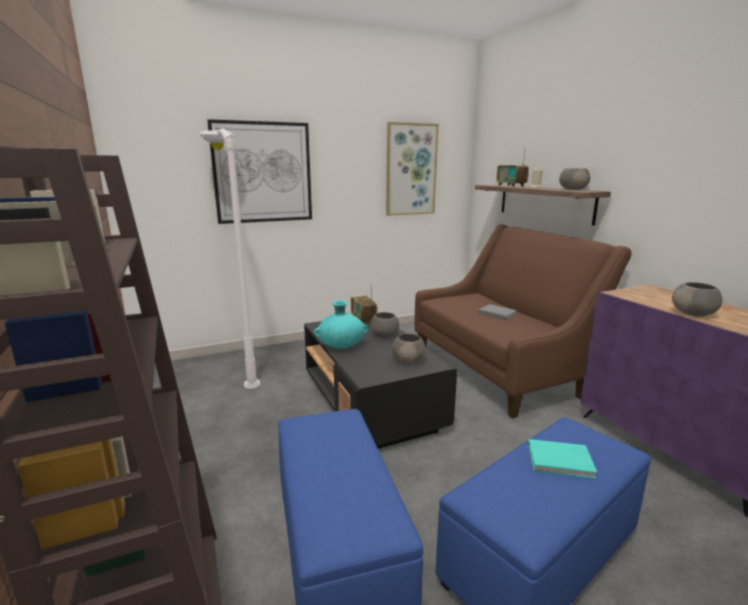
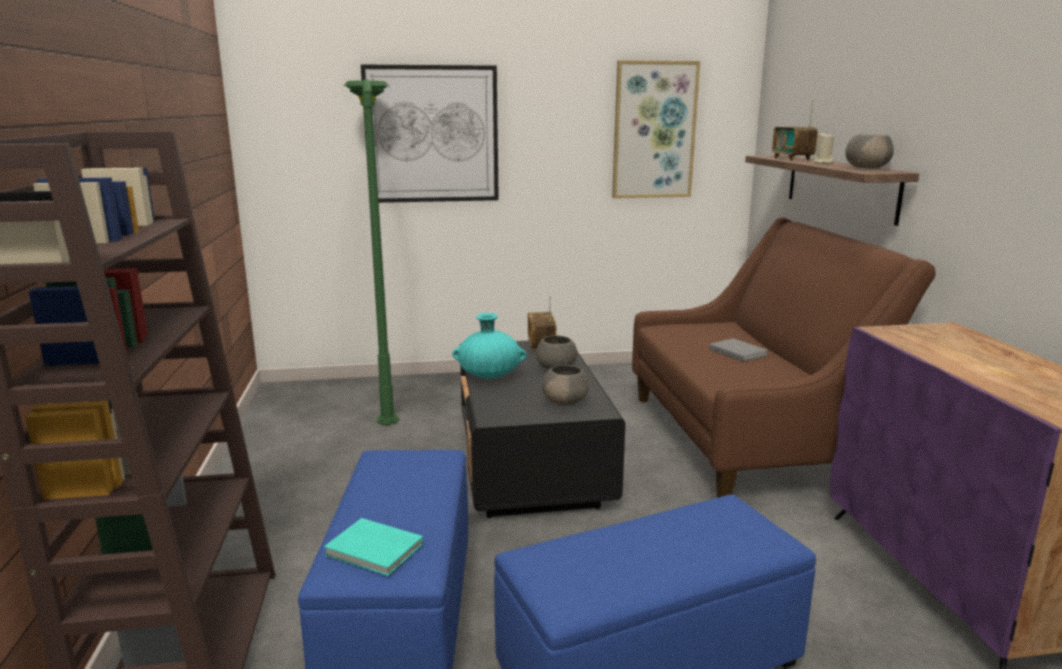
camera: 15 degrees right, 0 degrees up
(242, 365) = (386, 396): white floor lamp -> green floor lamp
(562, 461) = (676, 540): turquoise book -> turquoise book (375, 551)
(694, 314) = (963, 367): grey bowl -> none

